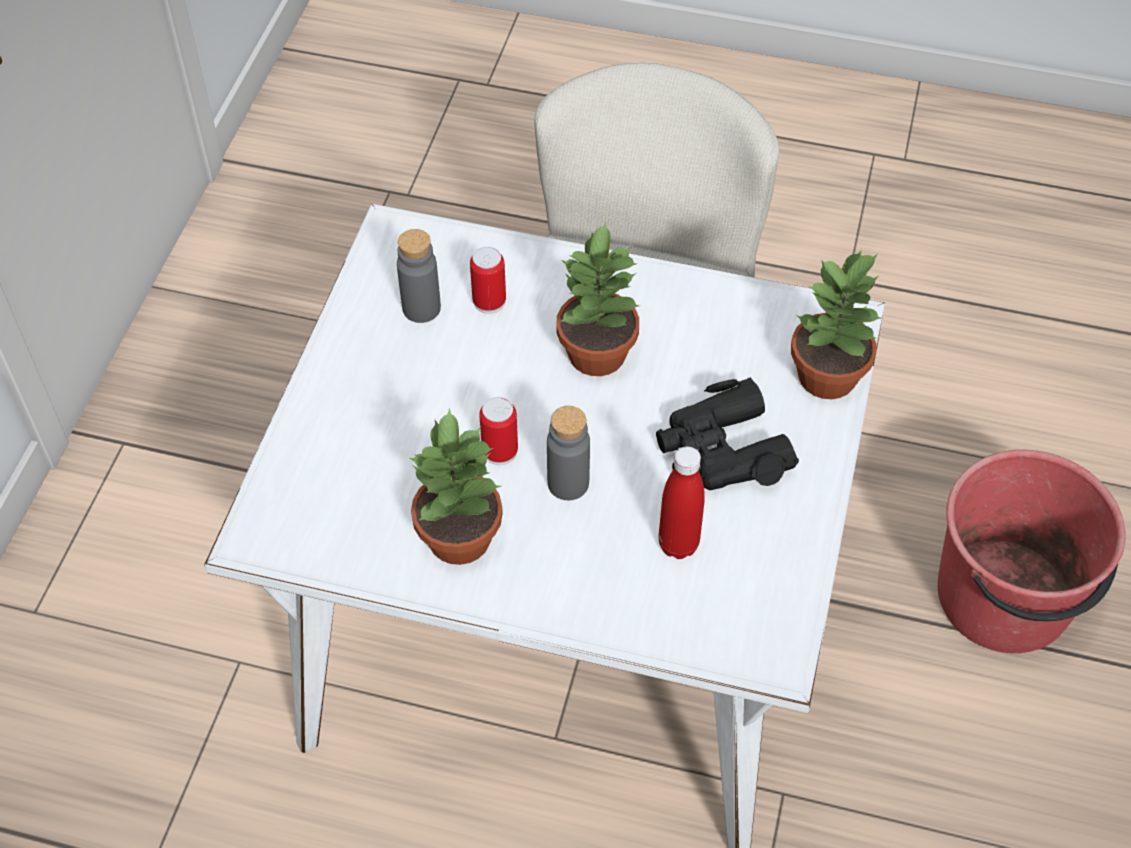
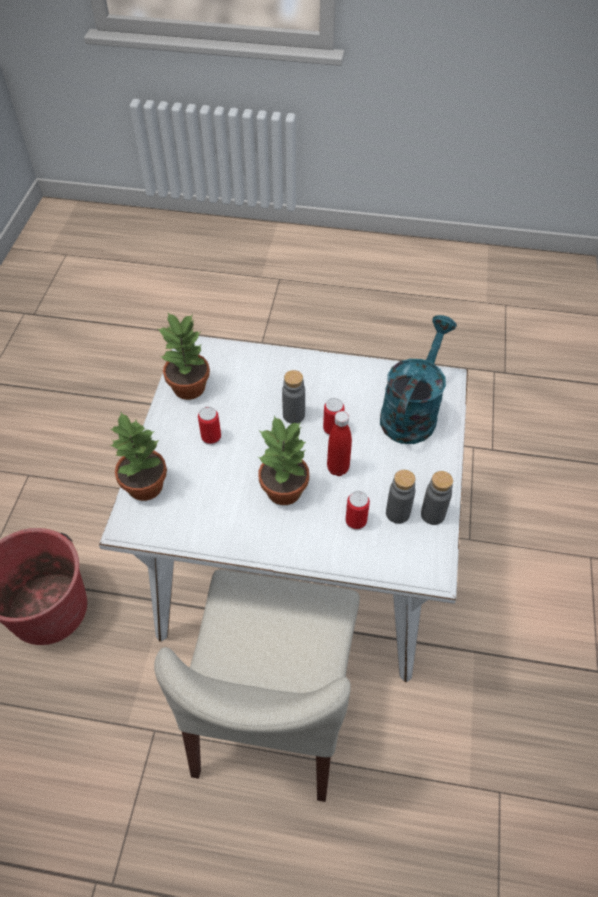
camera: 175 degrees right, 0 degrees up
(346, 475) = (412, 411): none -> turquoise watering can
(367, 303) = (432, 514): none -> grey bottle
(458, 539) = (346, 385): potted plant -> potted plant (189, 386)
(678, 544) = (235, 390): red bottle -> red bottle (338, 468)
(721, 451) = (211, 437): black binoculars -> can

